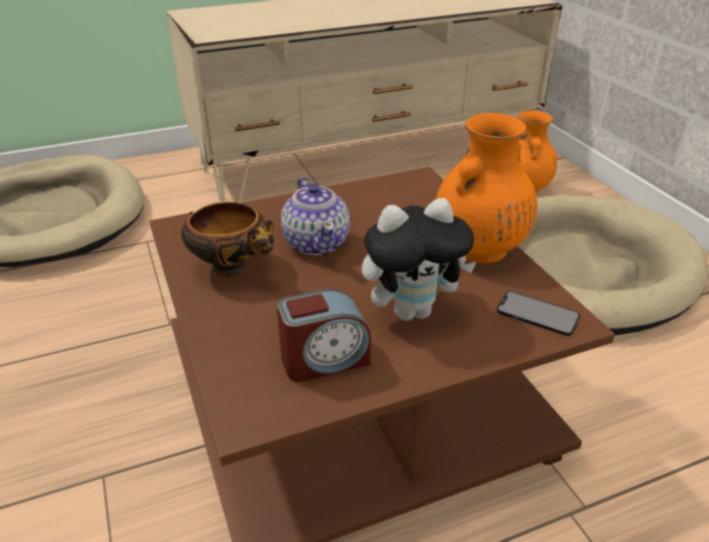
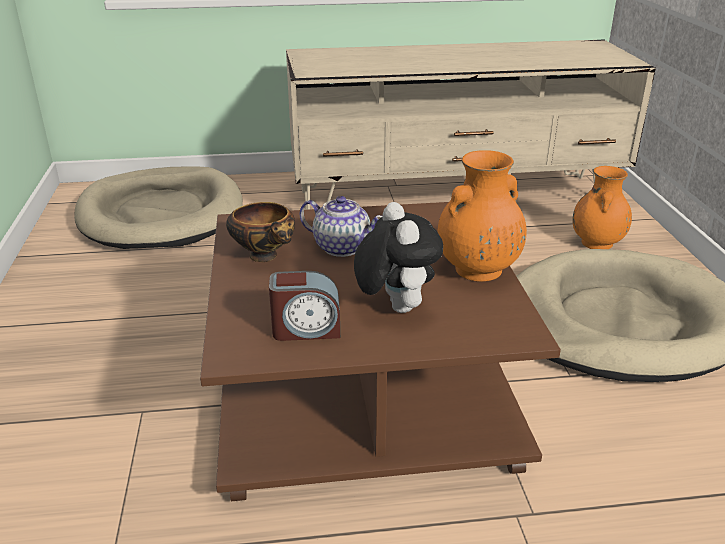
camera: 15 degrees right, 5 degrees down
(317, 242) = (341, 247): teapot -> teapot turned 60 degrees counterclockwise
(413, 311) = (394, 306): plush toy -> plush toy turned 105 degrees counterclockwise
(537, 313) = (500, 324): phone -> none

